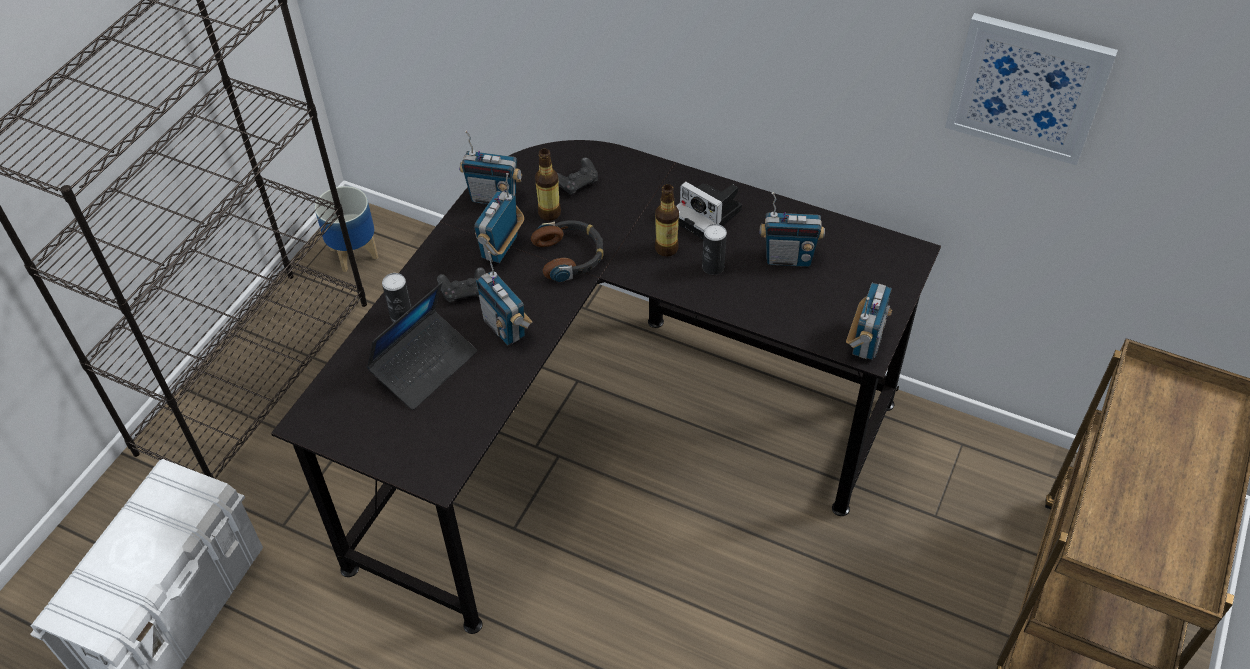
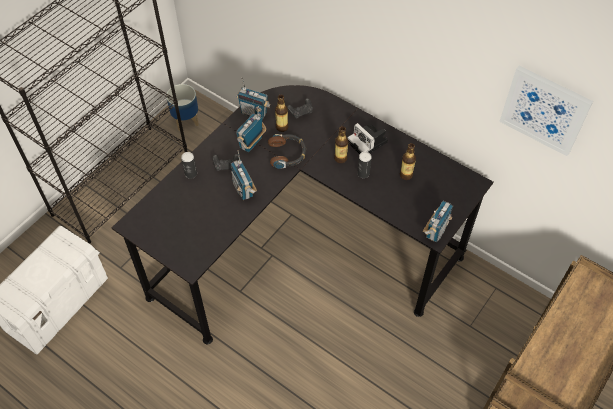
camera: 10 degrees right, 5 degrees up
(424, 366) = (197, 204): laptop -> none
(788, 258) = (406, 175): radio -> bottle

